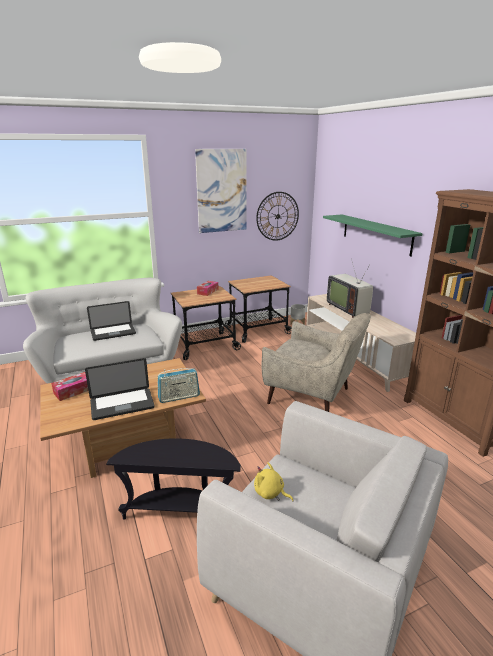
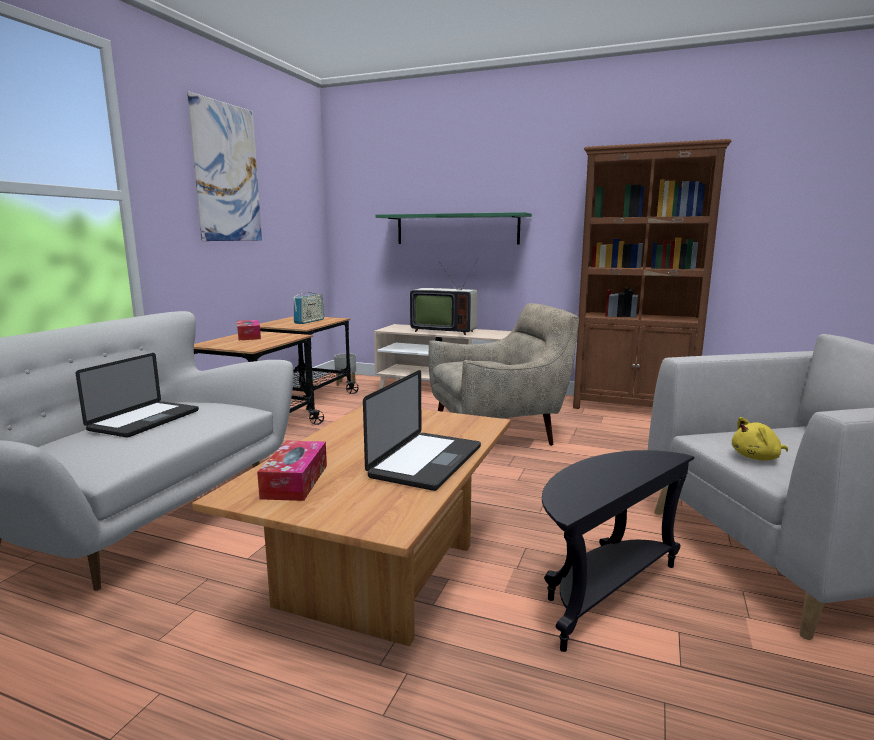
camera: 45 degrees left, 10 degrees down
(179, 397) = (478, 429): radio -> radio (309, 321)
(277, 216) = (293, 224): wall clock -> none

